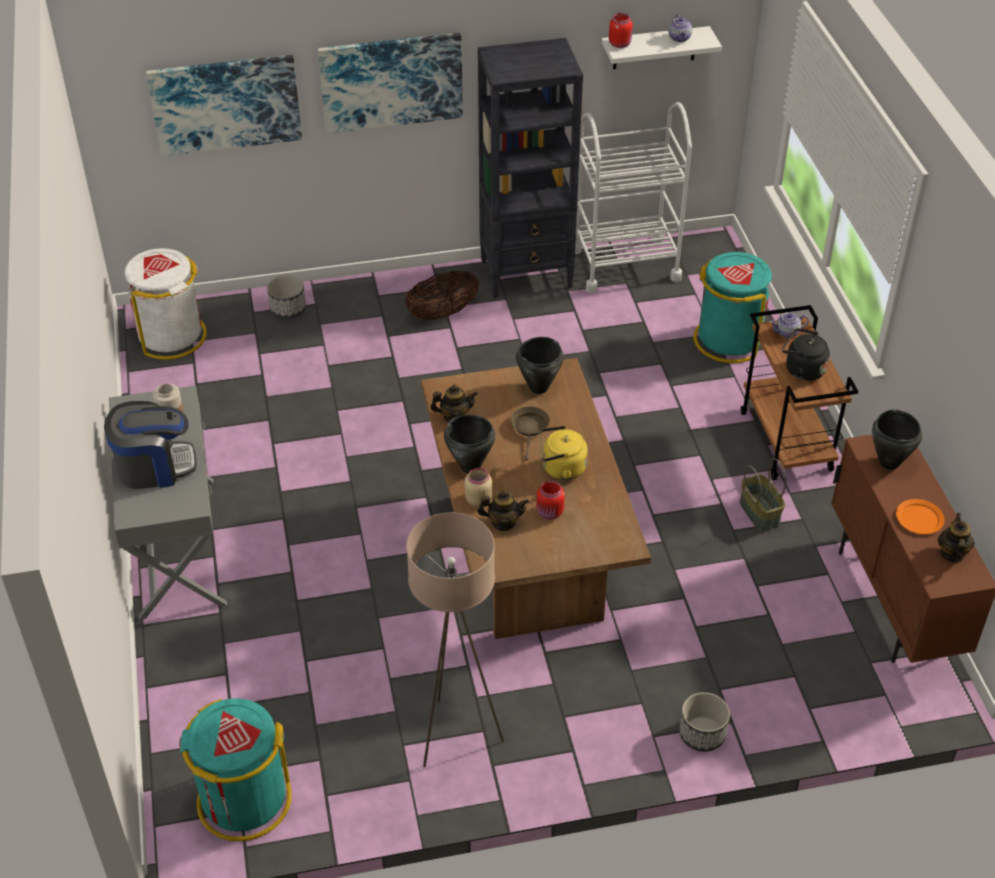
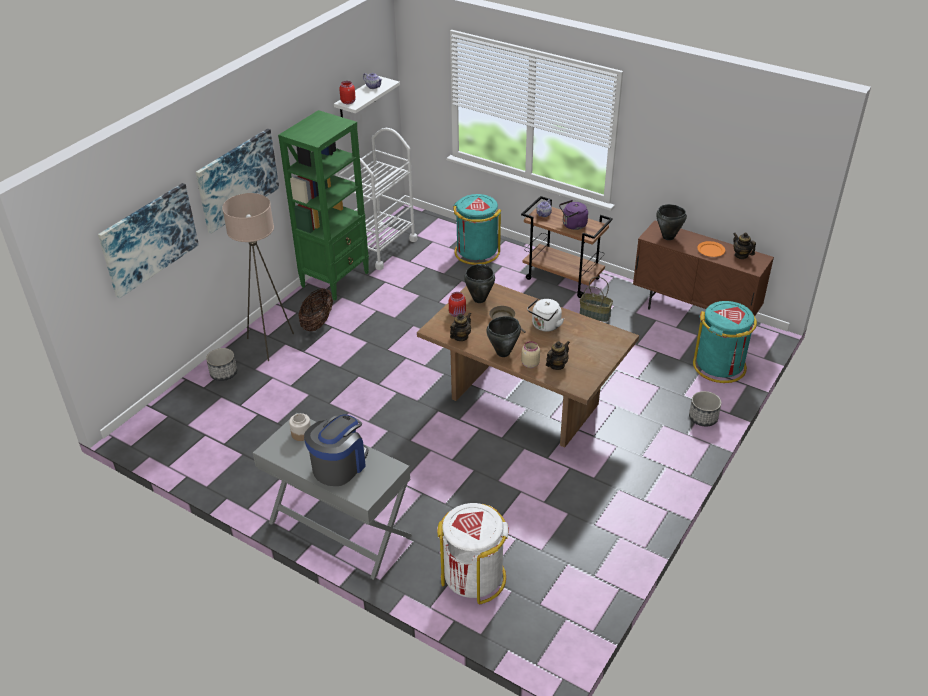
camera: 45 degrees left, 5 degrees down
(172, 336) = (169, 430): white trash can -> white trash can (474, 577)
(243, 801) = (560, 613): turquoise trash can -> turquoise trash can (719, 366)
(455, 736) = (610, 501): beige floor lamp -> beige floor lamp (270, 344)
(527, 274) = (336, 279): black bookcase -> green bookcase
(550, 513) = (570, 347): red jar -> red jar (457, 314)
(561, 469) = (545, 326): yellow kettle -> white kettle
(802, 370) = (573, 225): black kettle -> purple kettle

